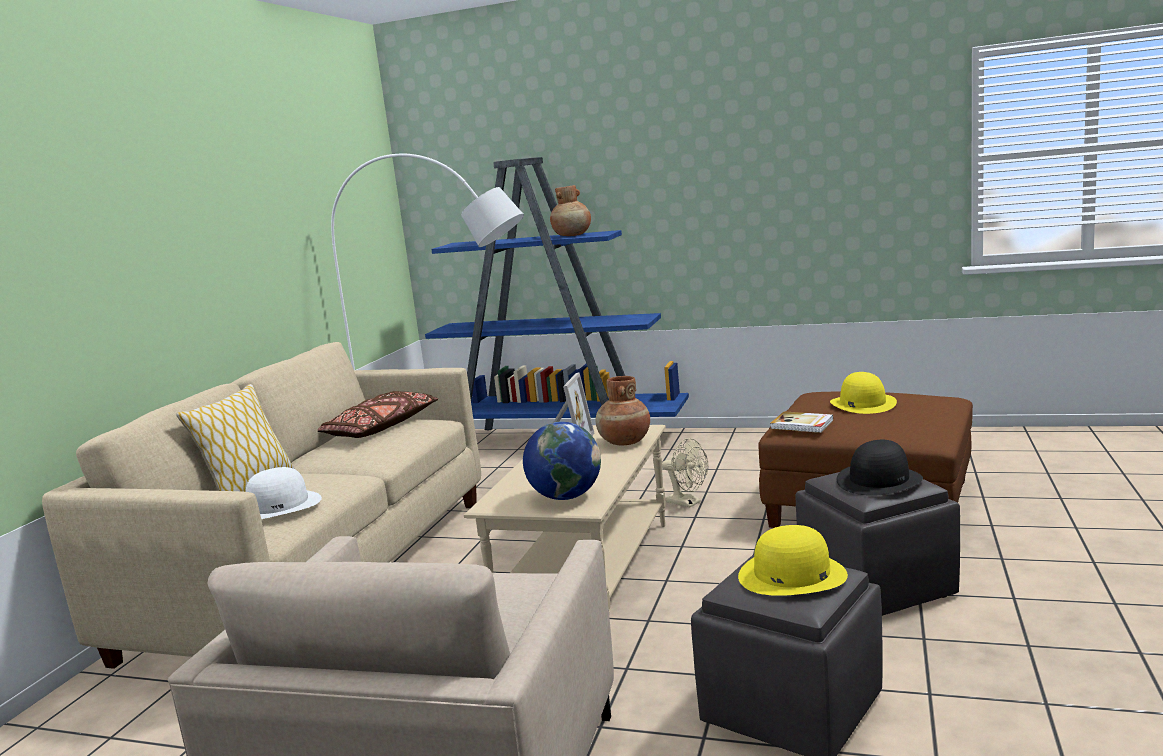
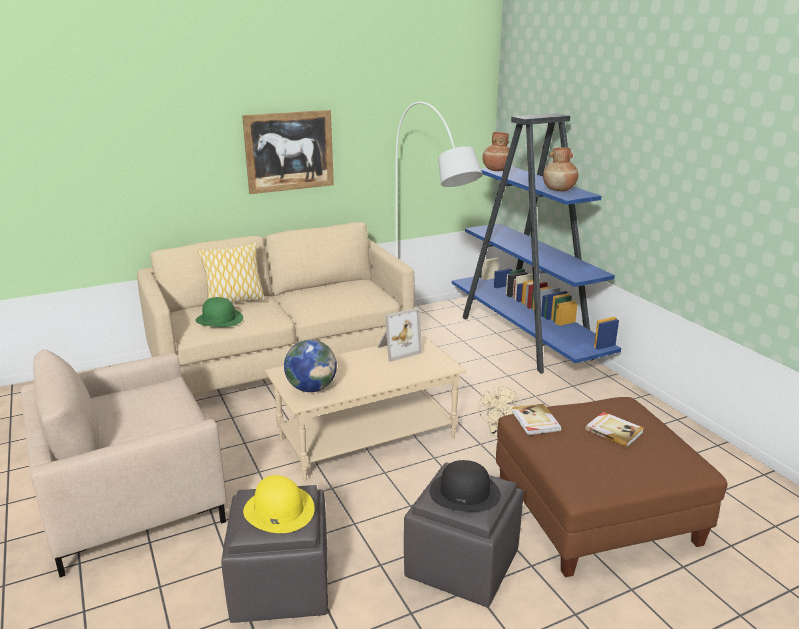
camera: 45 degrees right, 10 degrees up
(212, 252) = (289, 151): none -> picture
(279, 506) = (219, 319): white hat -> green hat
(381, 428) = (350, 289): brown pillow -> none
(624, 442) = (417, 369): brown vase -> brown vase (496, 170)
(862, 403) = (614, 431): yellow hat -> book

